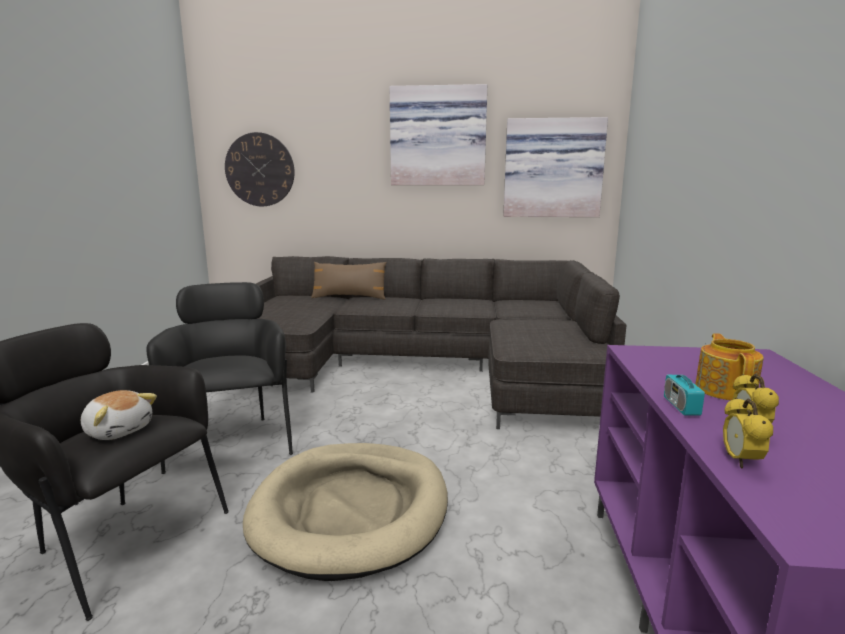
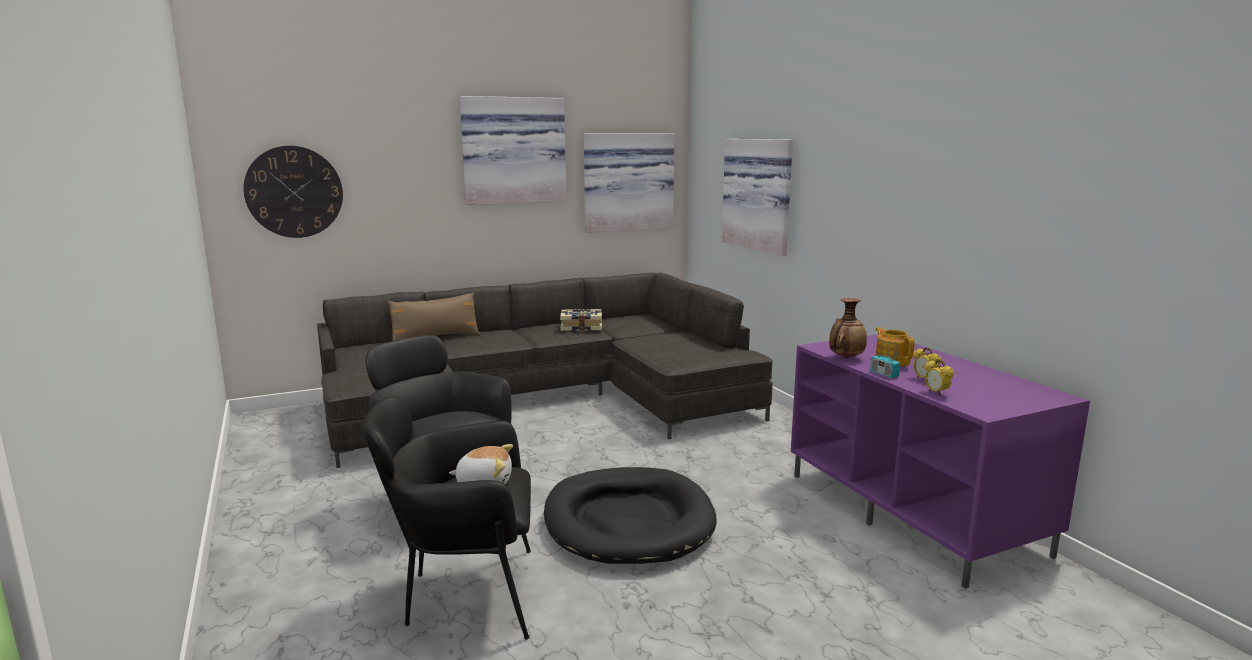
camera: 30 degrees left, 0 degrees up
(351, 510) = (628, 521): beige dog bed -> black dog bed
(476, 304) = (581, 327): none -> book
(653, 371) = (845, 358): none -> vase
(670, 171) = (760, 194): none -> picture

